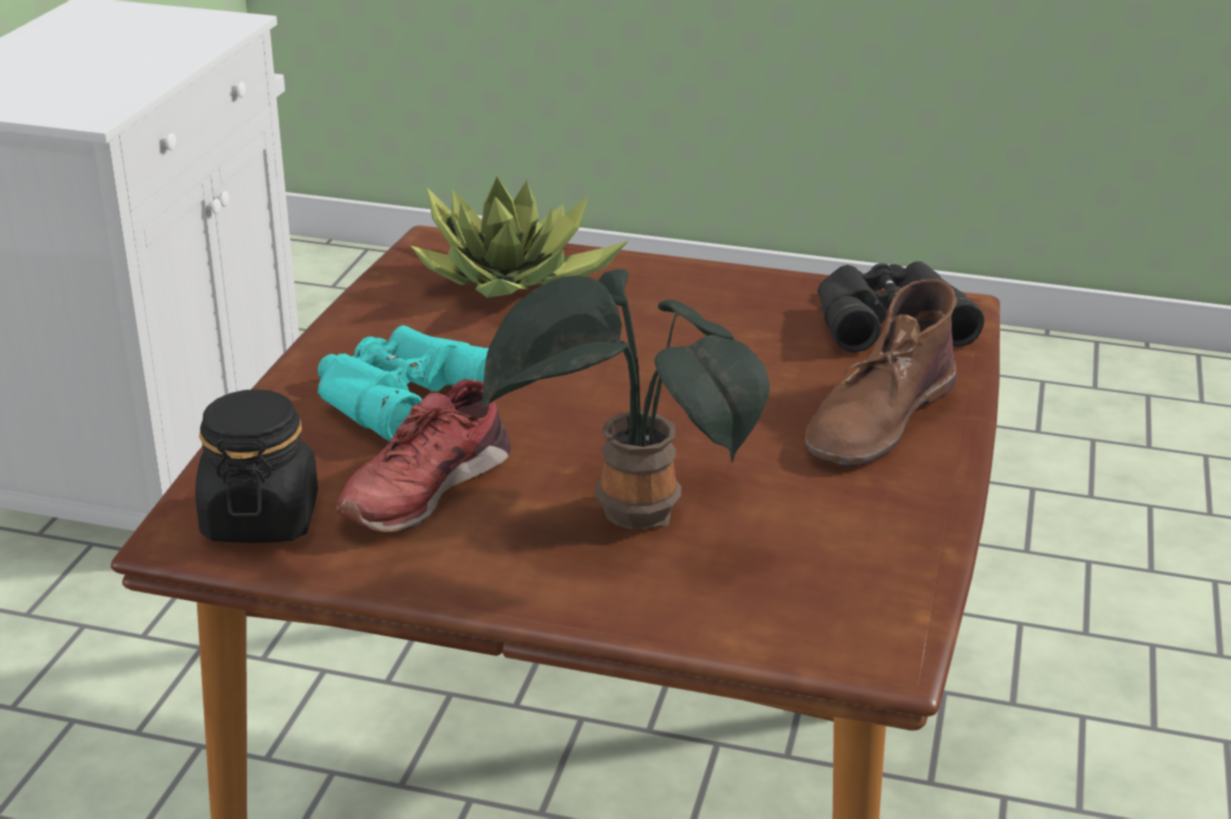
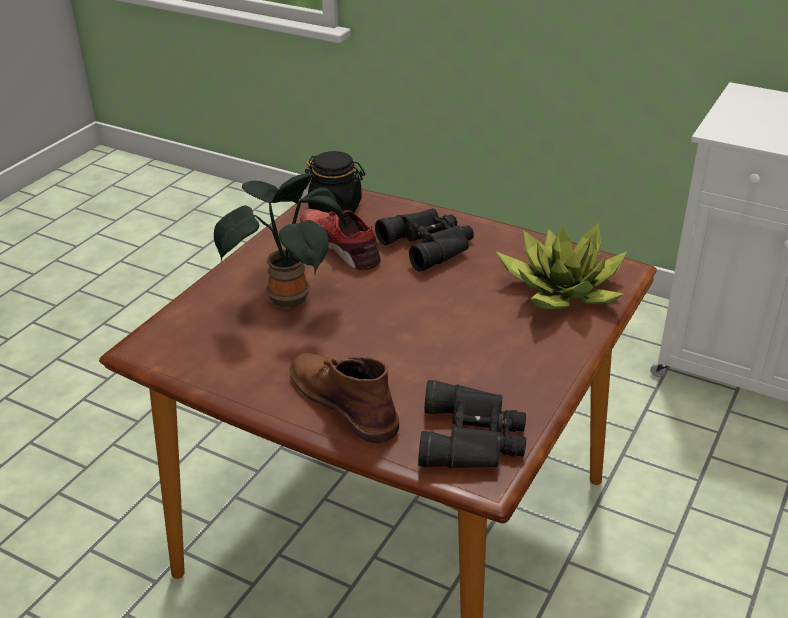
camera: 105 degrees right, 5 degrees up
(397, 395) = (430, 245): turquoise binoculars -> black binoculars

